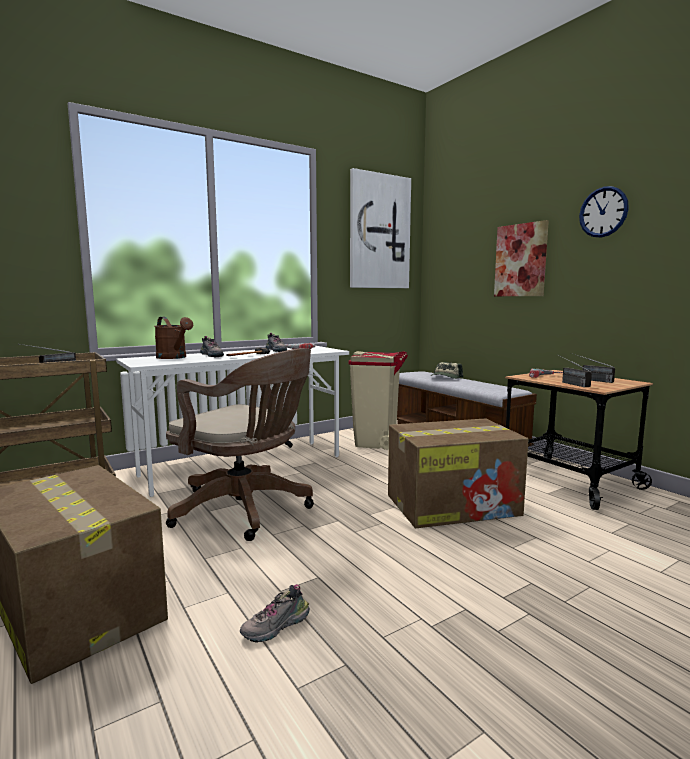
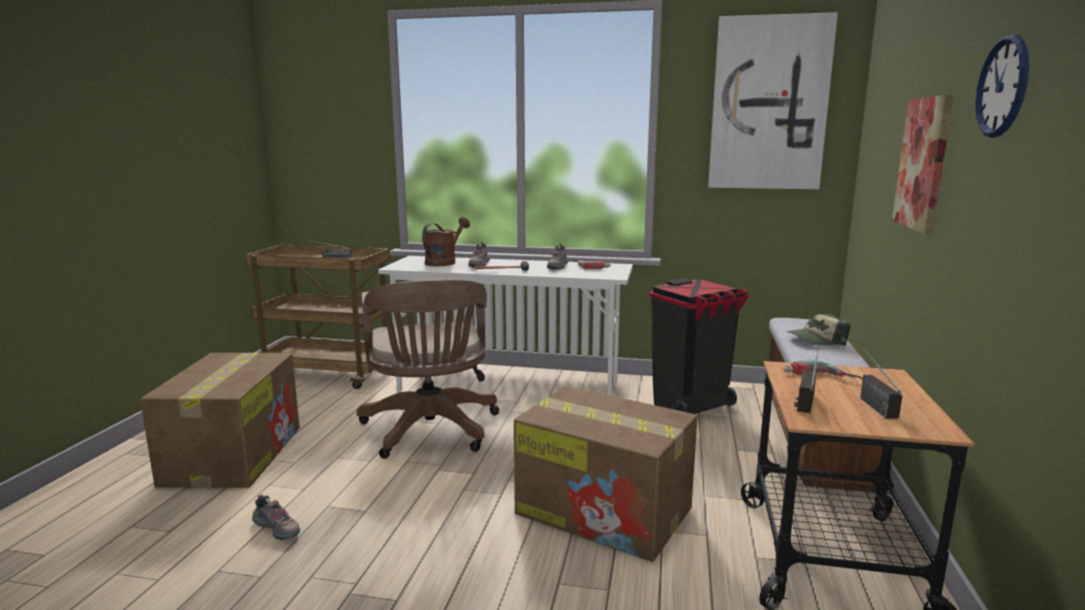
camera: 45 degrees right, 5 degrees up
(174, 357) = (444, 262): brown watering can -> brown watering can turned 150 degrees counterclockwise
(276, 627) = (278, 528): shoe -> shoe turned 150 degrees counterclockwise
(376, 441) = (691, 406): beige trash can -> black trash can

